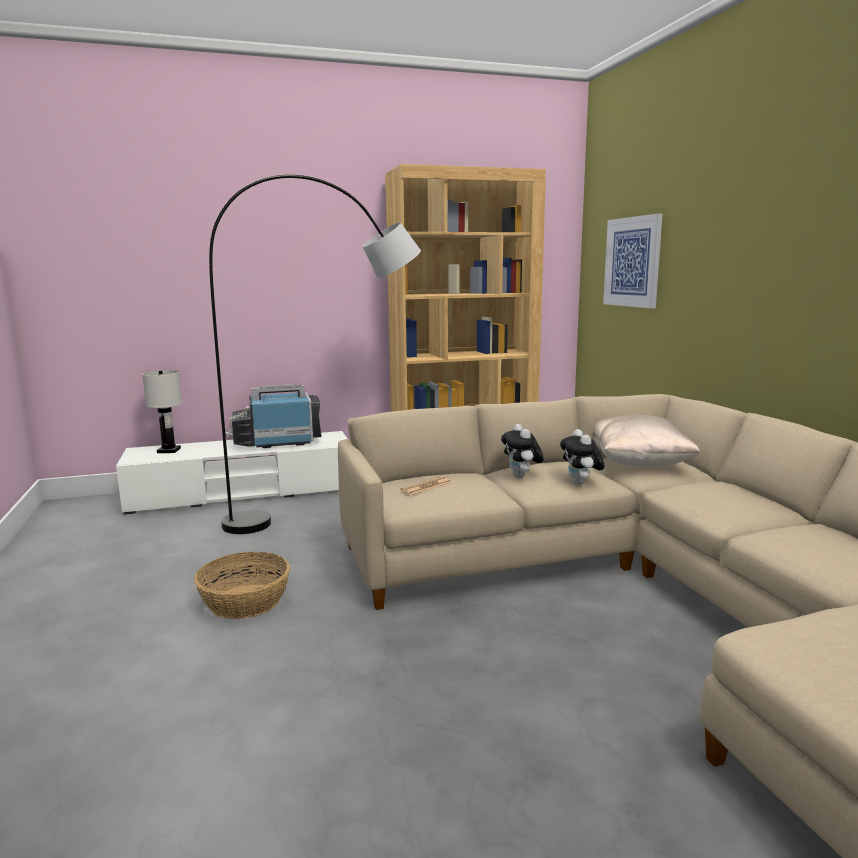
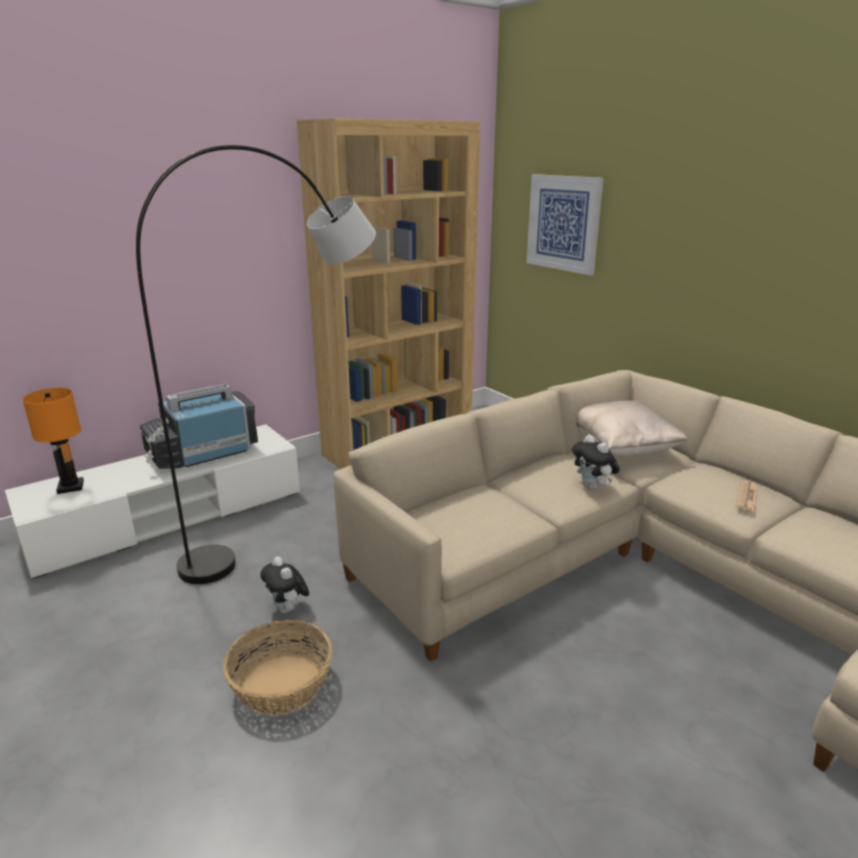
camera: 20 degrees left, 10 degrees up
(168, 450) = (70, 487): white table lamp -> orange table lamp
(426, 486) = (455, 518): newspaper -> newspaper (747, 497)
(521, 477) = (532, 486): plush toy -> plush toy (288, 609)

